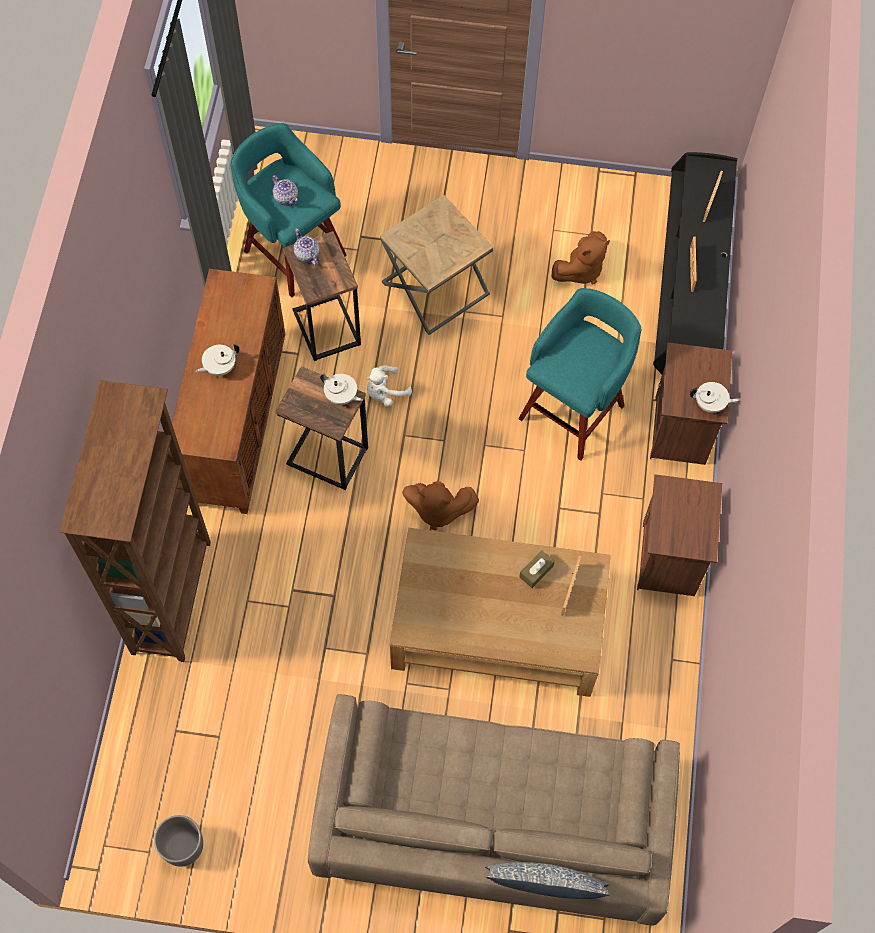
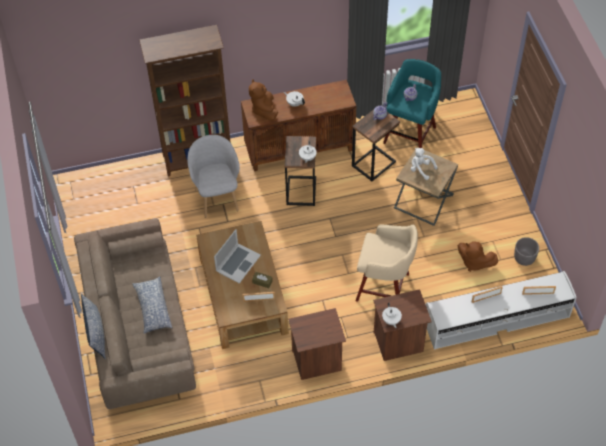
camera: 70 degrees right, 10 degrees down
(182, 846) = (80, 210): grey planter -> grey planter (524, 258)
(275, 594) = (217, 198): none -> grey armchair
(385, 393) = (349, 201): white plush toy -> white plush toy (421, 169)
(437, 510) = (294, 247): brown plush toy -> brown plush toy (264, 110)
(480, 596) = (237, 263): none -> laptop
(509, 772) = (153, 308): none -> pillow
(574, 409) = (384, 287): turquoise stool -> beige stool
(688, 285) = (495, 317): black tv stand -> white tv stand

